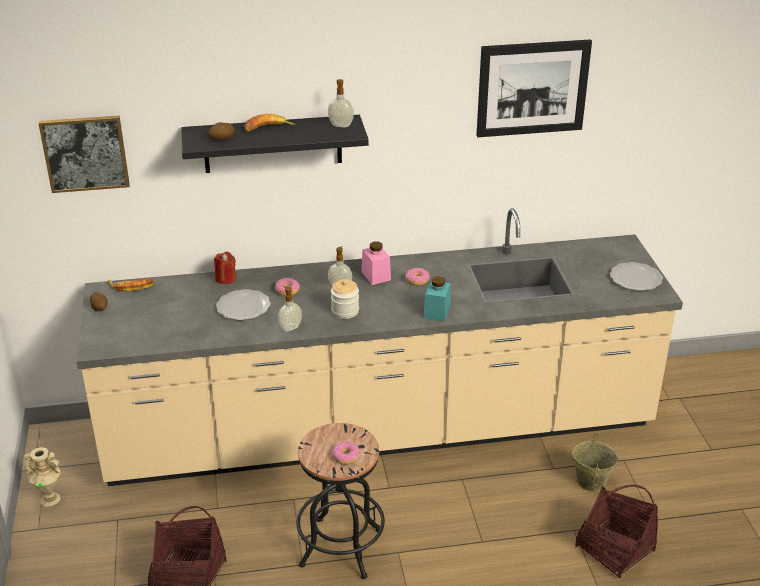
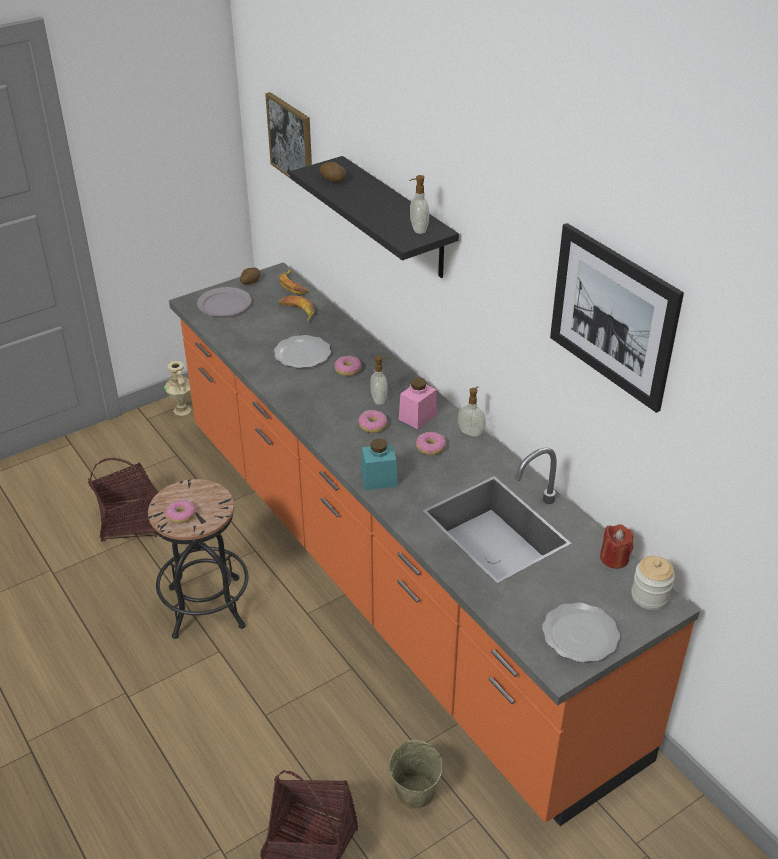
camera: 65 degrees right, 5 degrees up
(121, 330) = (224, 305): none -> grey plate
(225, 278) = (343, 328): red candle -> red candle (614, 558)
(268, 128) = (376, 195): banana -> banana (297, 311)
(290, 328) = (286, 391): soap dispenser -> soap dispenser (471, 432)
(345, 311) = (337, 416): jar -> jar (650, 596)
(370, 298) = (372, 425): none -> donut
(380, 430) = (389, 577): beige counter -> orange counter

